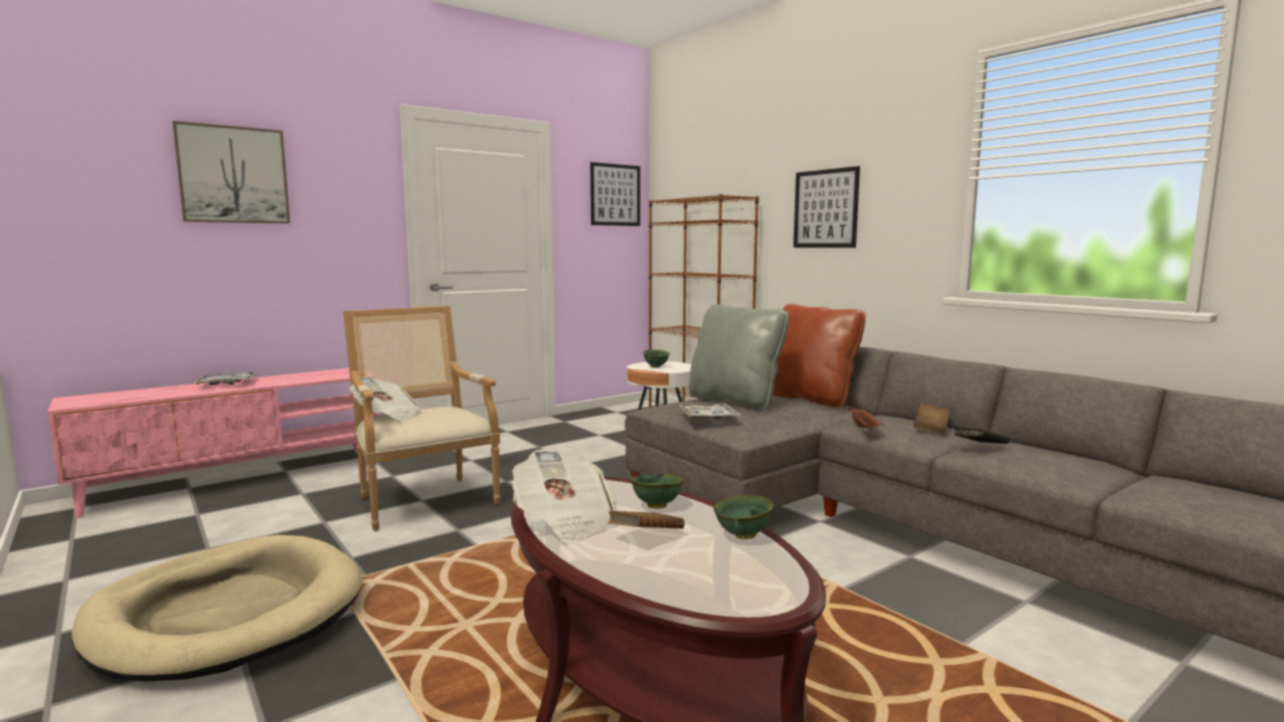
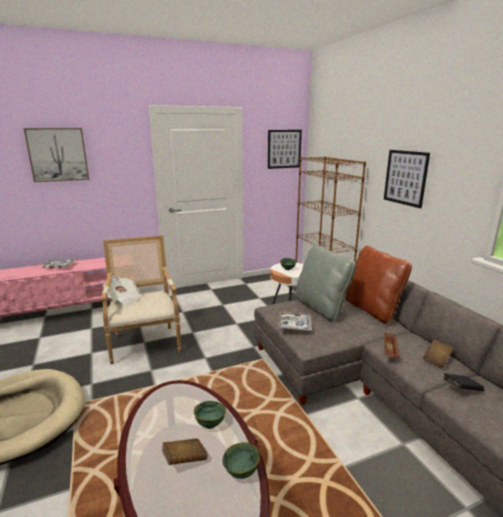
camera: 15 degrees right, 10 degrees up
(564, 522) = (150, 431): newspaper -> none

